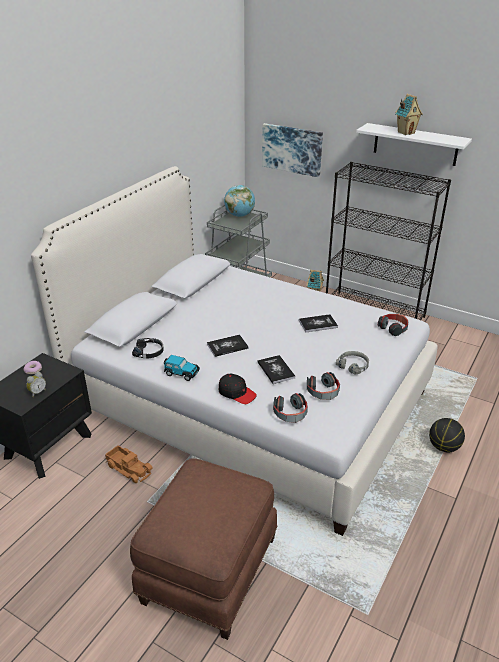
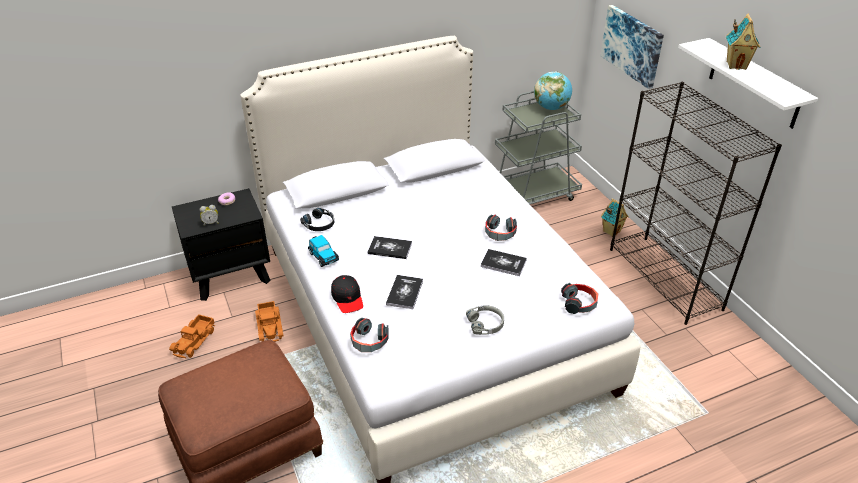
camera: 35 degrees right, 5 degrees up
(69, 513) = (195, 341): none -> toy truck
(323, 392) = (422, 336): headphones -> headphones (500, 233)
(444, 447) = (578, 466): basketball -> none

